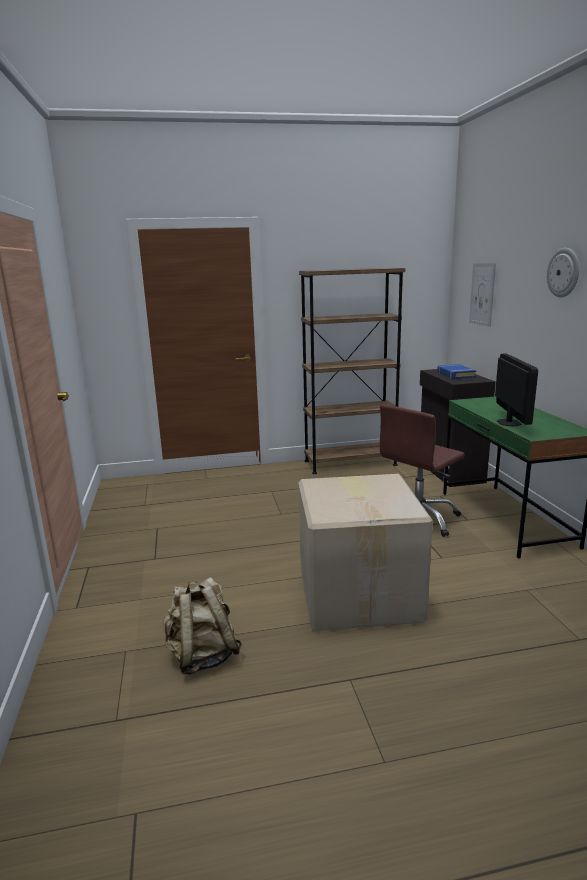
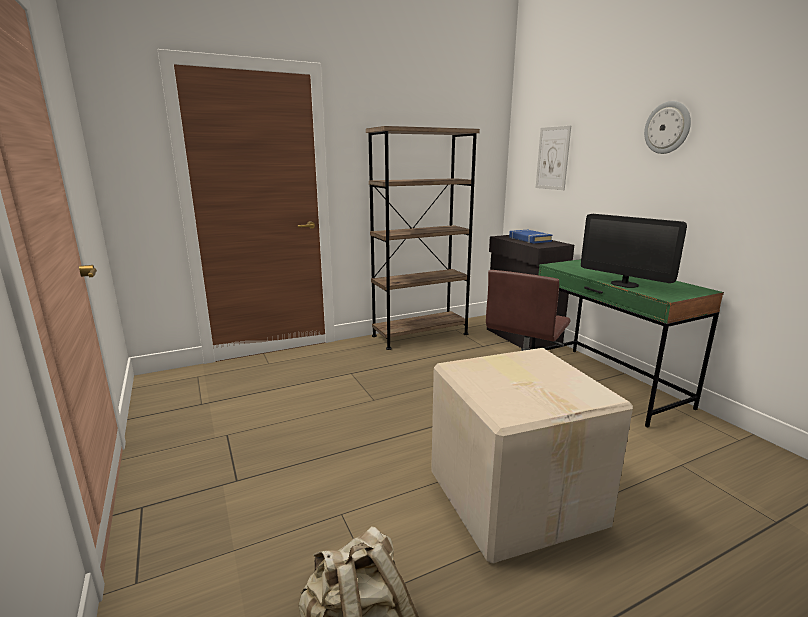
camera: 15 degrees left, 0 degrees up
(508, 422) = (624, 284): monitor -> monitor turned 150 degrees clockwise

